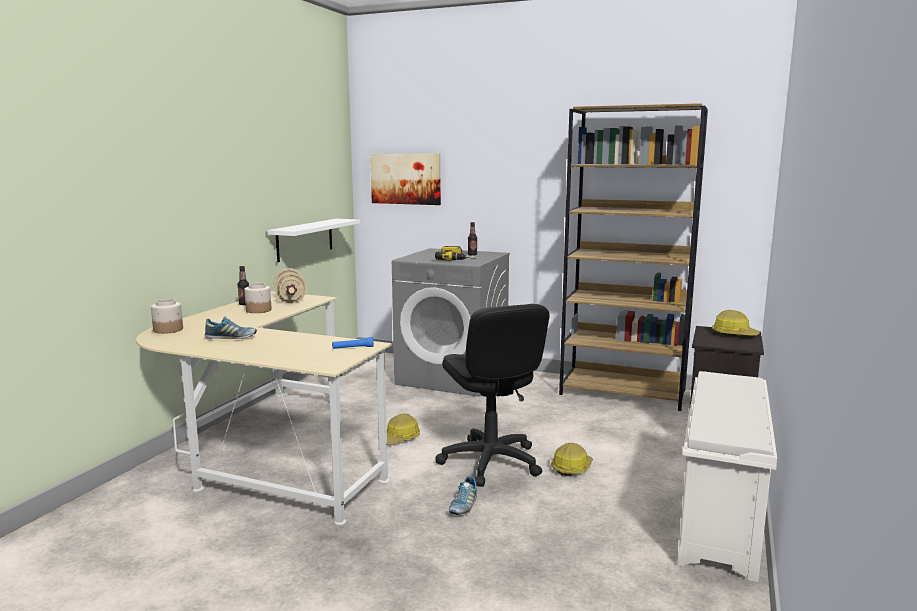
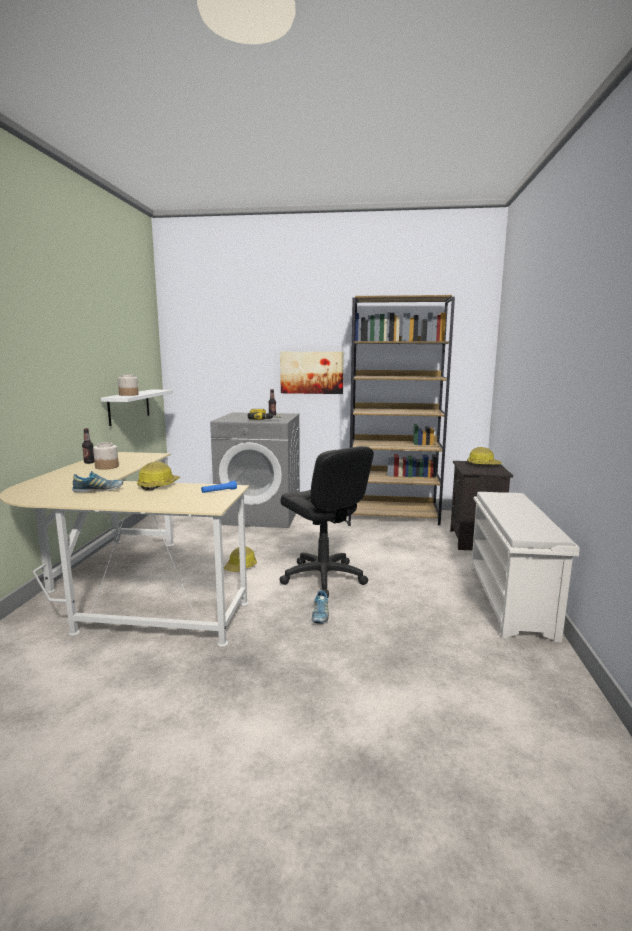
camera: 15 degrees left, 0 degrees up
(168, 330) = (29, 488): jar -> jar (129, 395)
(290, 300) = (130, 457): beige dumbbell -> none
(406, 179) = (209, 356): picture -> picture (311, 372)
(571, 467) = (386, 575): hard hat -> hard hat (158, 485)

